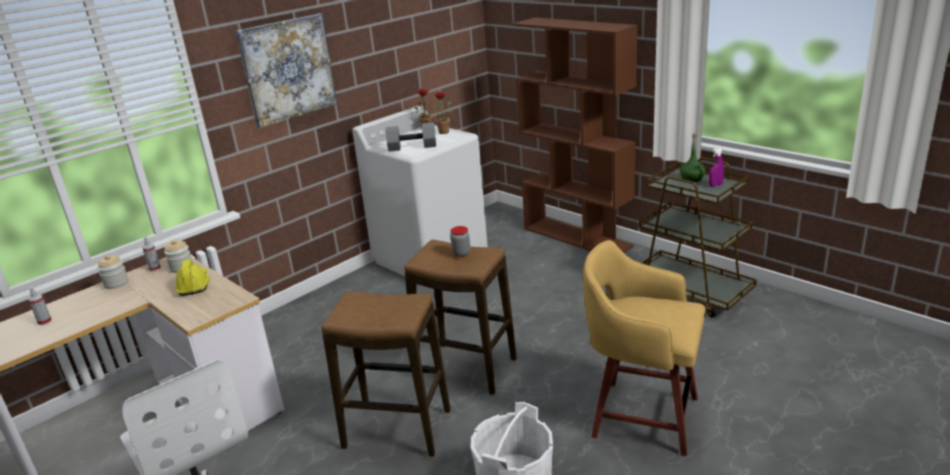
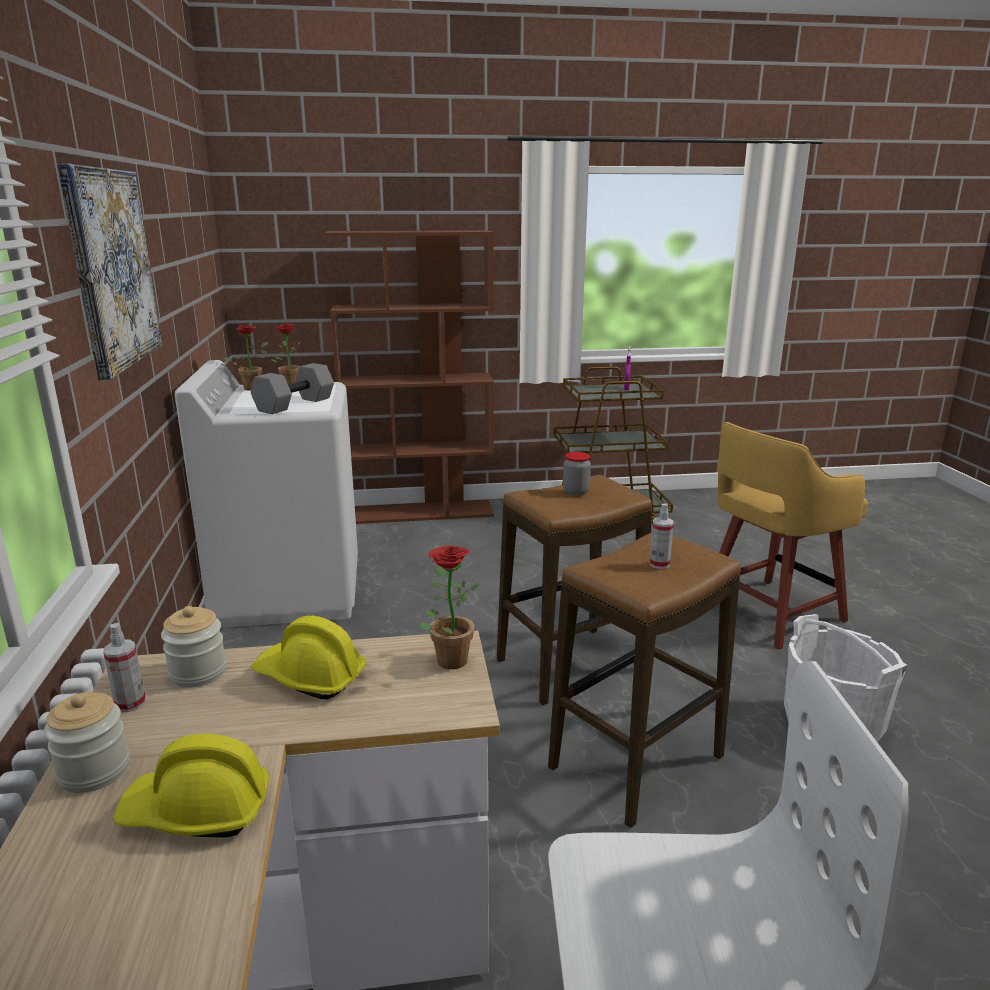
camera: 55 degrees left, 5 degrees down
(45, 322) = (77, 950): spray bottle -> spray bottle (659, 564)
(106, 307) = (197, 811): none -> yellow hard hat
(229, 302) = (448, 657): none -> potted plant
(692, 178) = (597, 389): green bottle -> none

